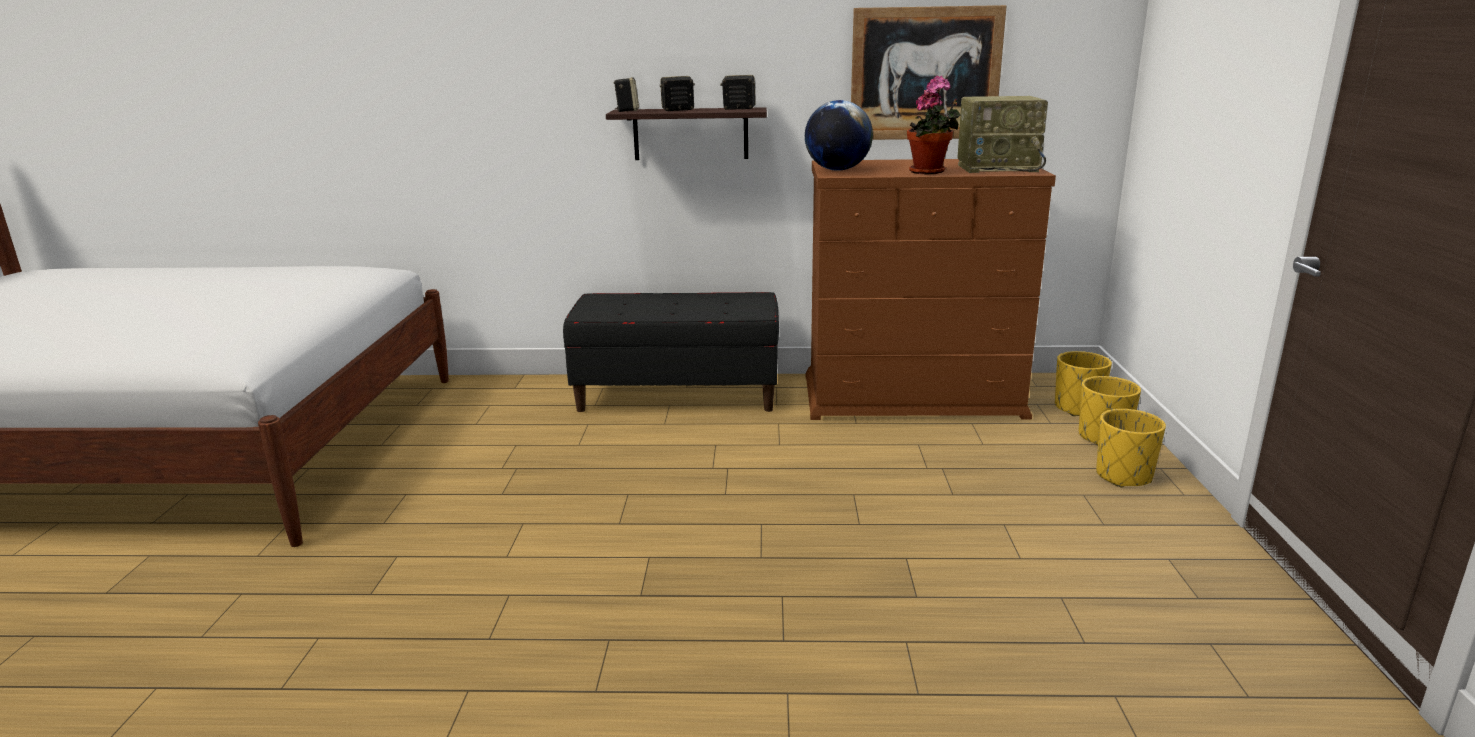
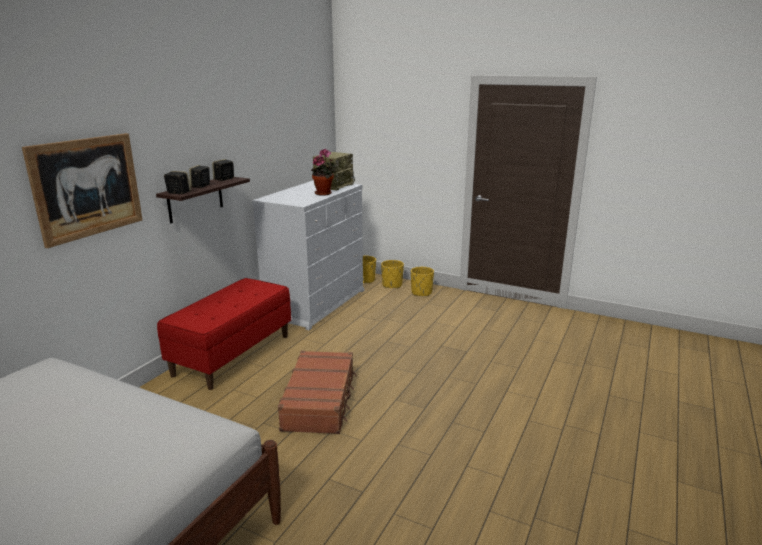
camera: 65 degrees left, 0 degrees up
(599, 491) = (320, 401): none -> brown suitcase
(678, 394) = (232, 354): black bench -> red bench
(837, 170) = (290, 201): globe -> none
(912, 396) = (315, 303): brown dresser -> white dresser
(925, 74) = (280, 146): picture -> picture (87, 187)

